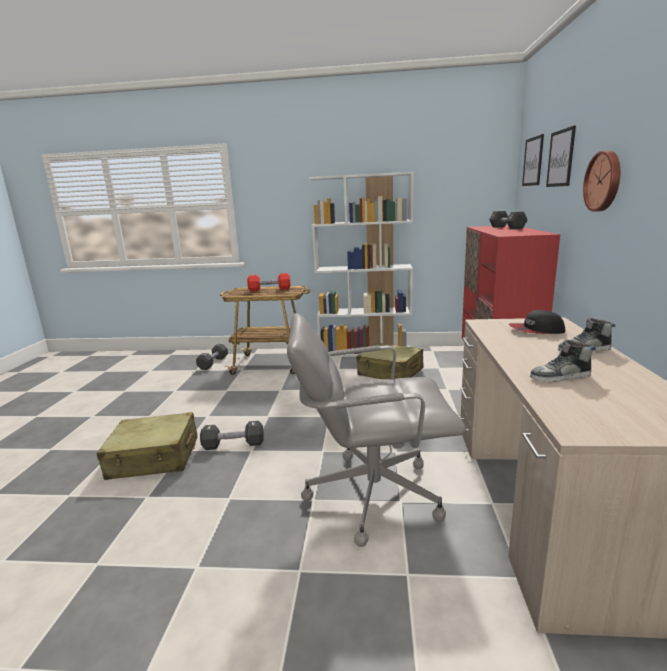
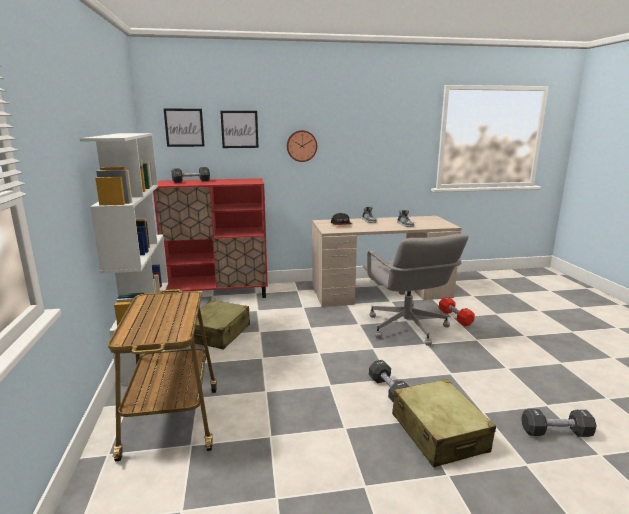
camera: 105 degrees left, 0 degrees up
(213, 363) = (146, 497): black dumbbell -> black dumbbell (556, 432)
(269, 289) = (147, 314): red dumbbell -> red dumbbell (455, 318)

